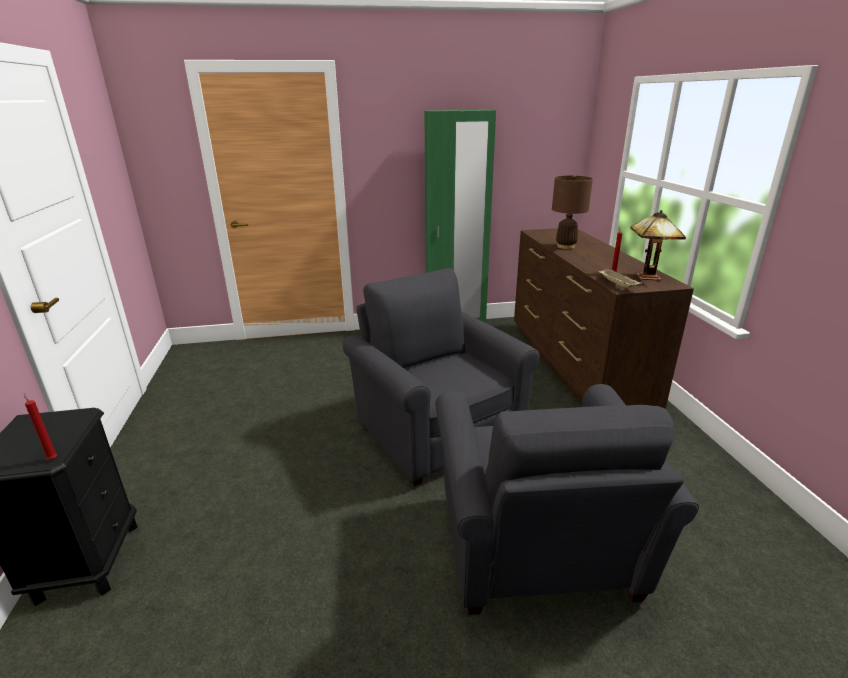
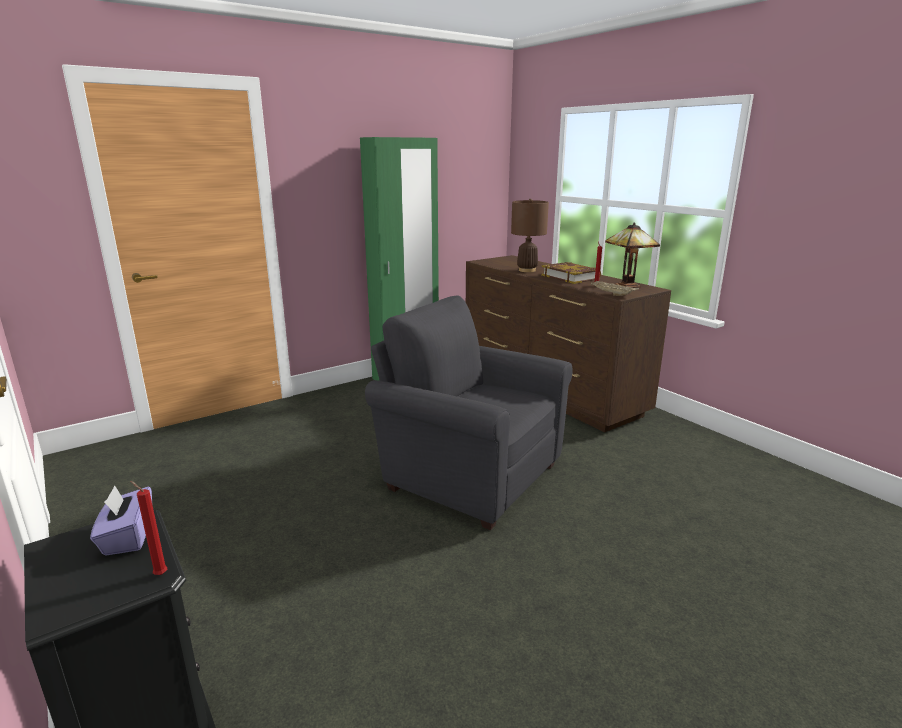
camera: 25 degrees left, 5 degrees down
(65, 426) = (127, 537): none -> purple tissue box
(536, 553) = (647, 553): grey armchair -> none
(600, 259) = (570, 277): none -> book

